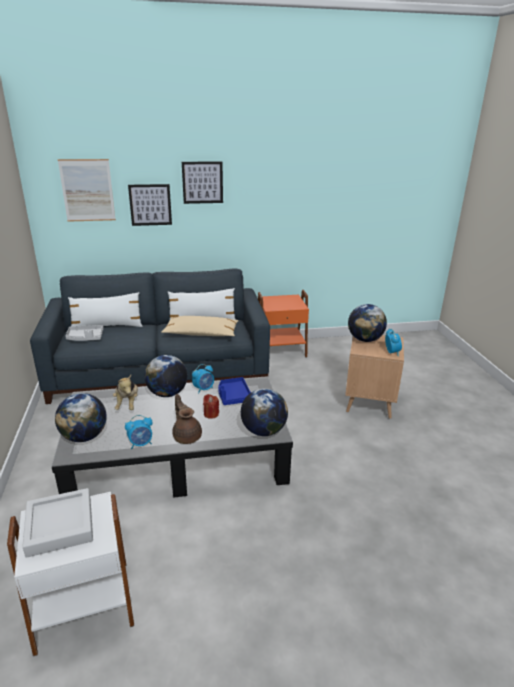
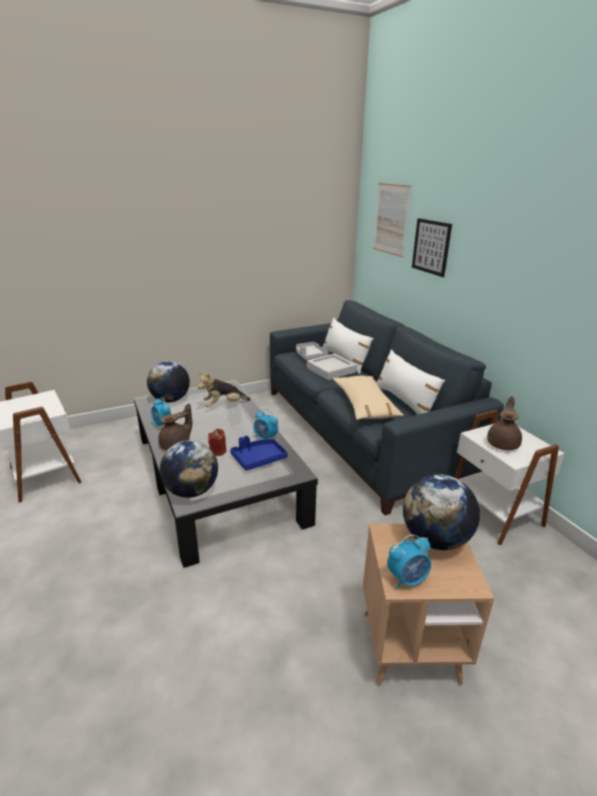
camera: 75 degrees right, 0 degrees up
(60, 526) = (32, 405): grey tray -> grey tray (331, 370)
(167, 394) = (248, 420): globe -> none
(202, 182) = (484, 228): picture -> none
(281, 350) = (493, 513): orange side table -> white side table
(283, 304) = (503, 443): none -> brown teapot

